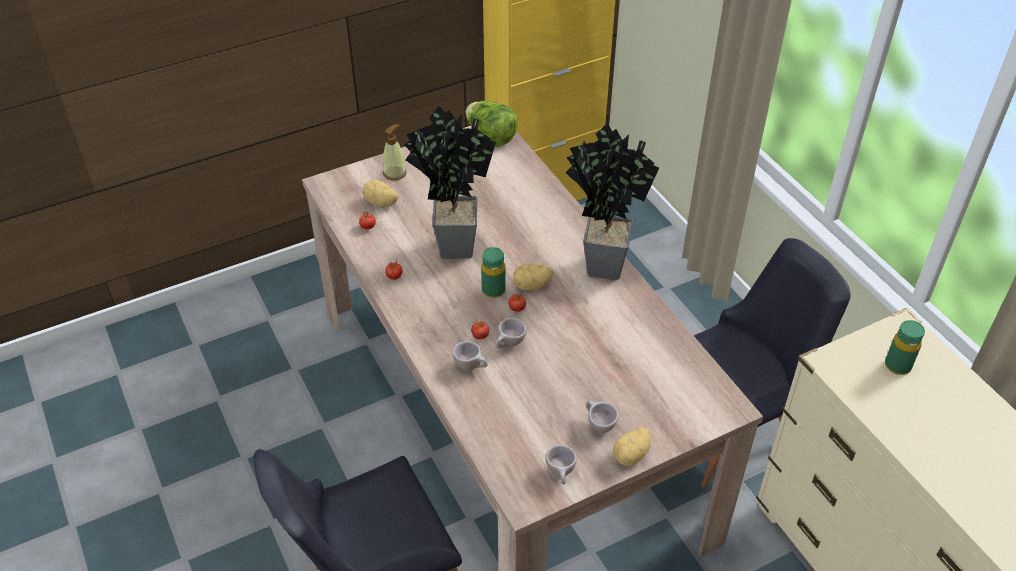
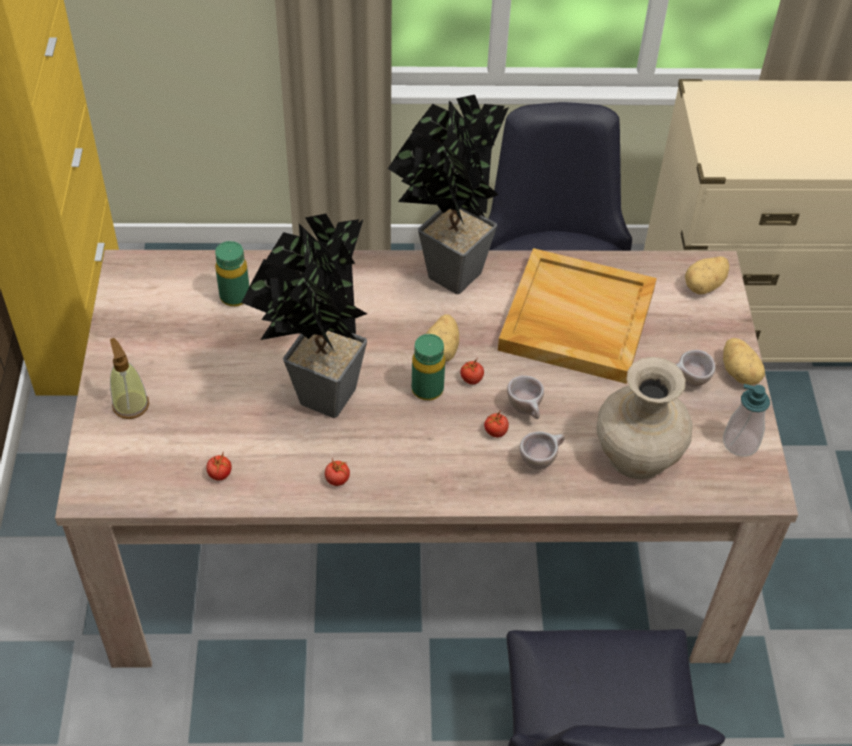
camera: 65 degrees left, 5 degrees up
(381, 203) = (181, 442): potato -> potato (705, 286)
(491, 137) = (139, 278): lettuce -> none
(510, 416) = (636, 453): none -> beige vase
(561, 475) = (740, 443): beige cup -> soap dispenser
(611, 343) = (575, 320): none -> beige tray
(897, 366) = (749, 122): green bottle -> green bottle (235, 296)

